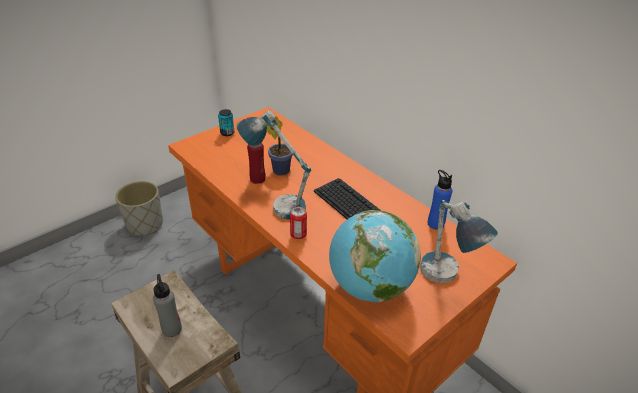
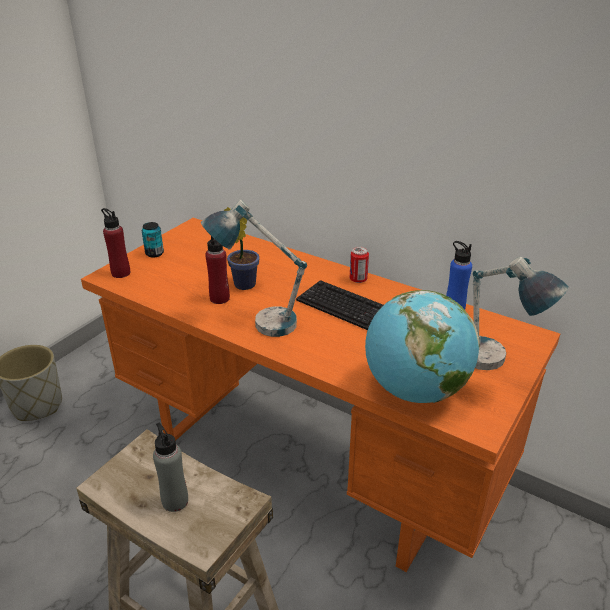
camera: 15 degrees left, 5 degrees down
(197, 145) = (121, 273): none -> red bottle
(298, 235) = (302, 351): can -> can (358, 279)

